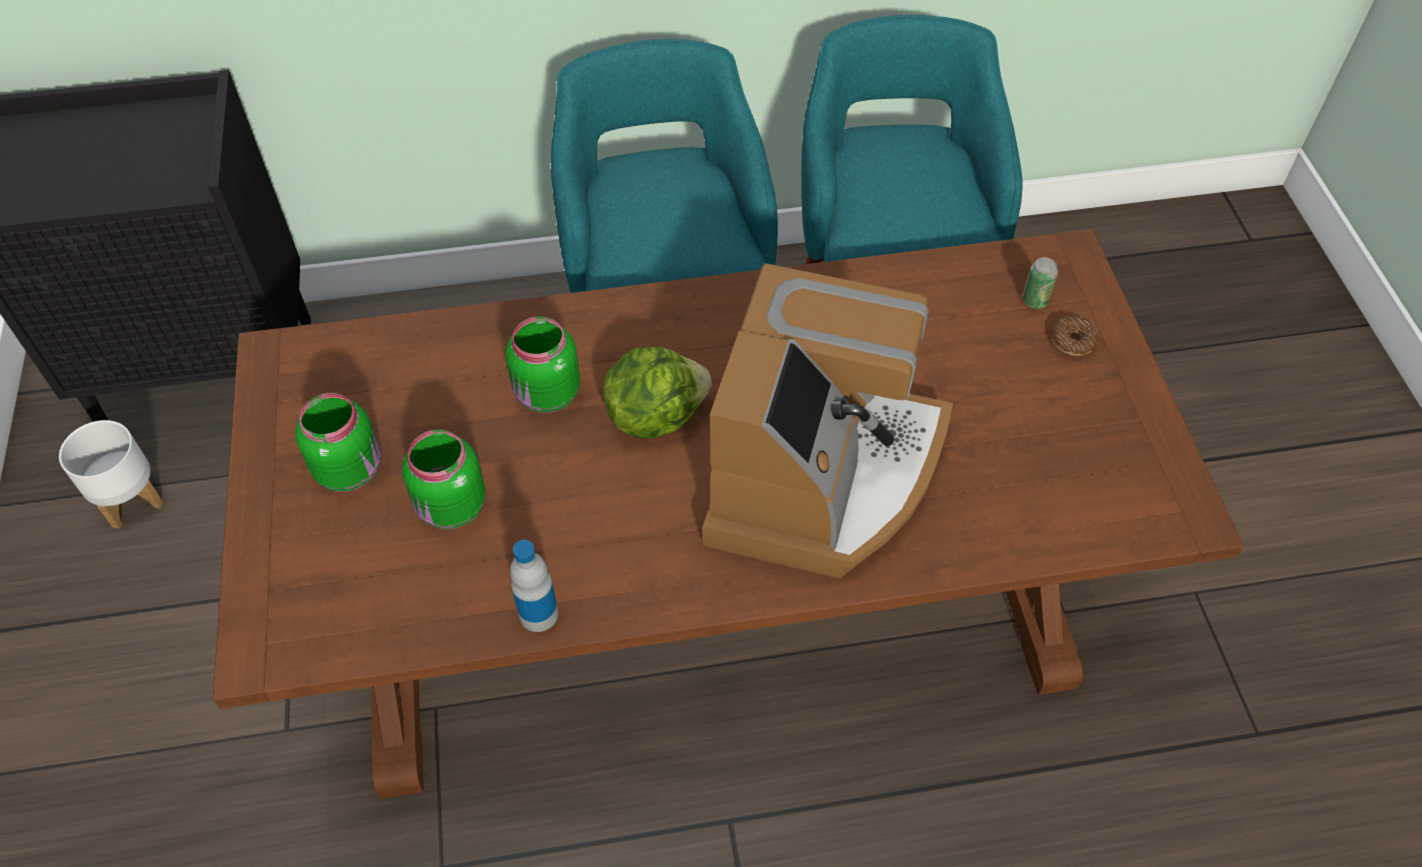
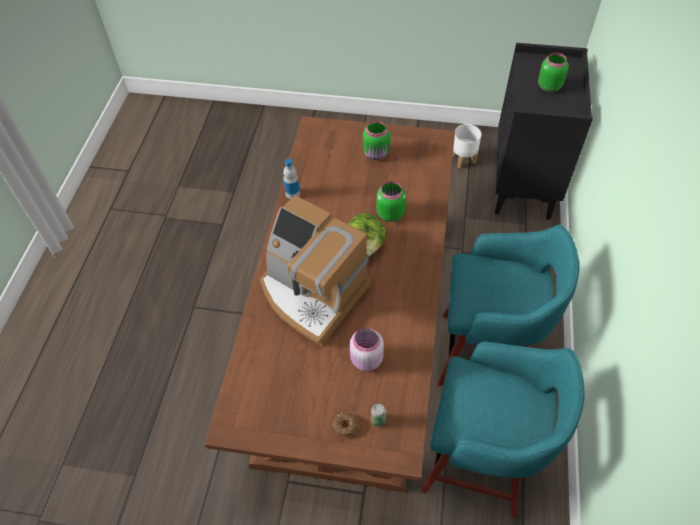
camera: 110 degrees right, 0 degrees up
(451, 508) = (347, 178): green jar -> green jar (548, 86)
(930, 346) = (365, 359): none -> pink jar

